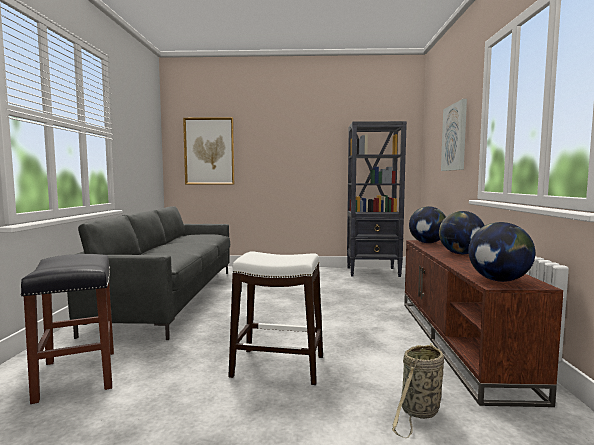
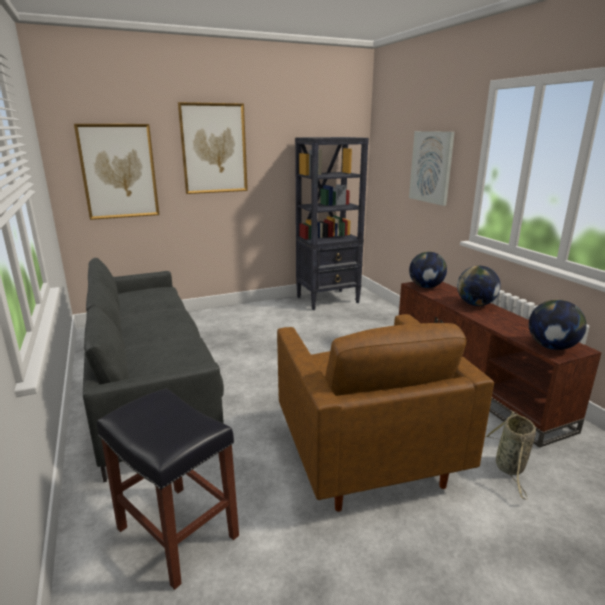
camera: 25 degrees left, 15 degrees up
(278, 366) = (365, 453): white stool -> brown armchair
(280, 136) = (214, 149): none -> picture

